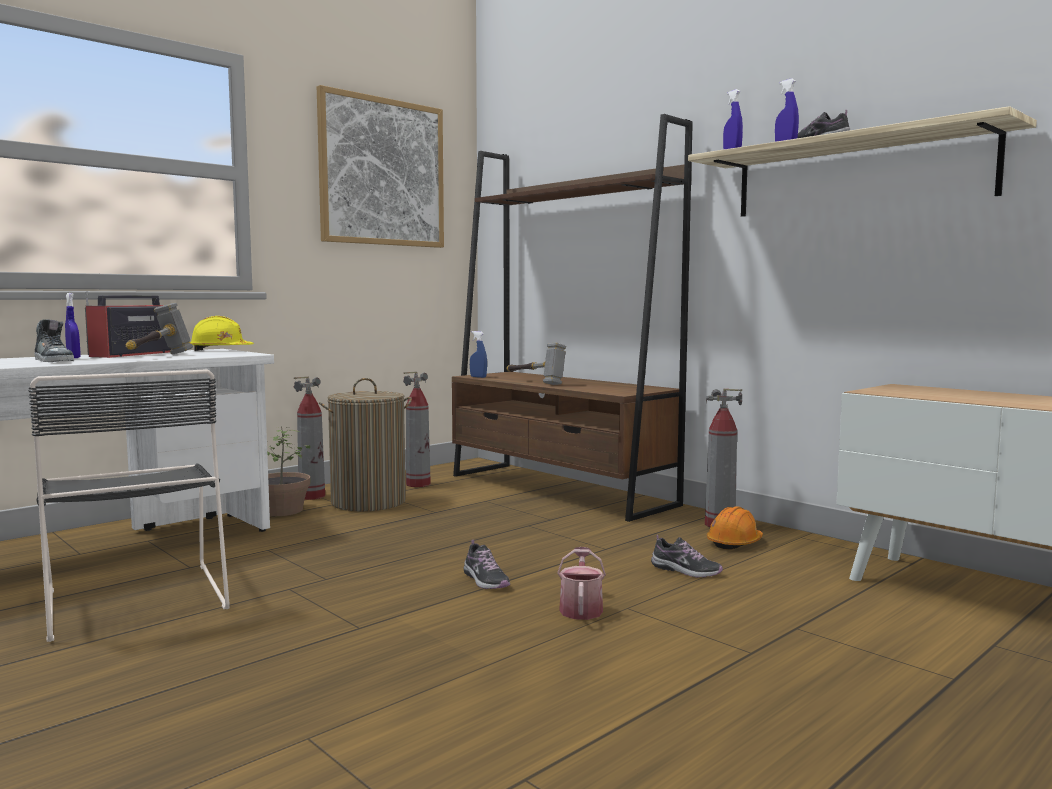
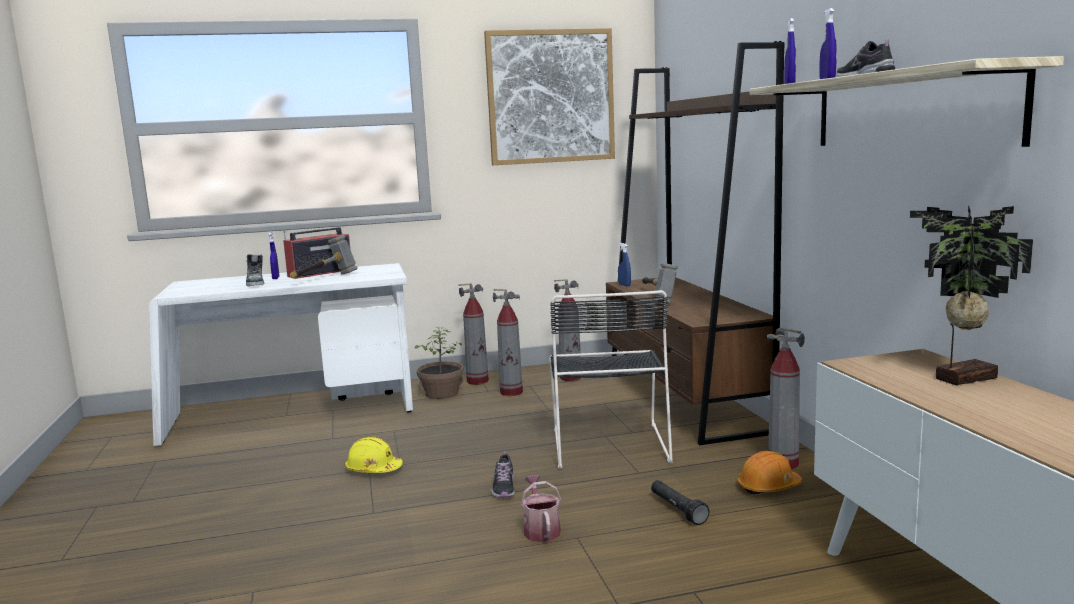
camera: 30 degrees right, 5 degrees up
(135, 596) = (279, 458): black chair -> black chair (609, 443)
(220, 350) = (386, 268): yellow hard hat -> yellow hard hat (373, 469)
(368, 502) = (511, 392): laundry basket -> fire extinguisher
(581, 608) = (541, 529): watering can -> watering can turned 45 degrees counterclockwise
(685, 571) = (677, 510): shoe -> black flashlight
(968, 392) = (961, 377): none -> potted plant

